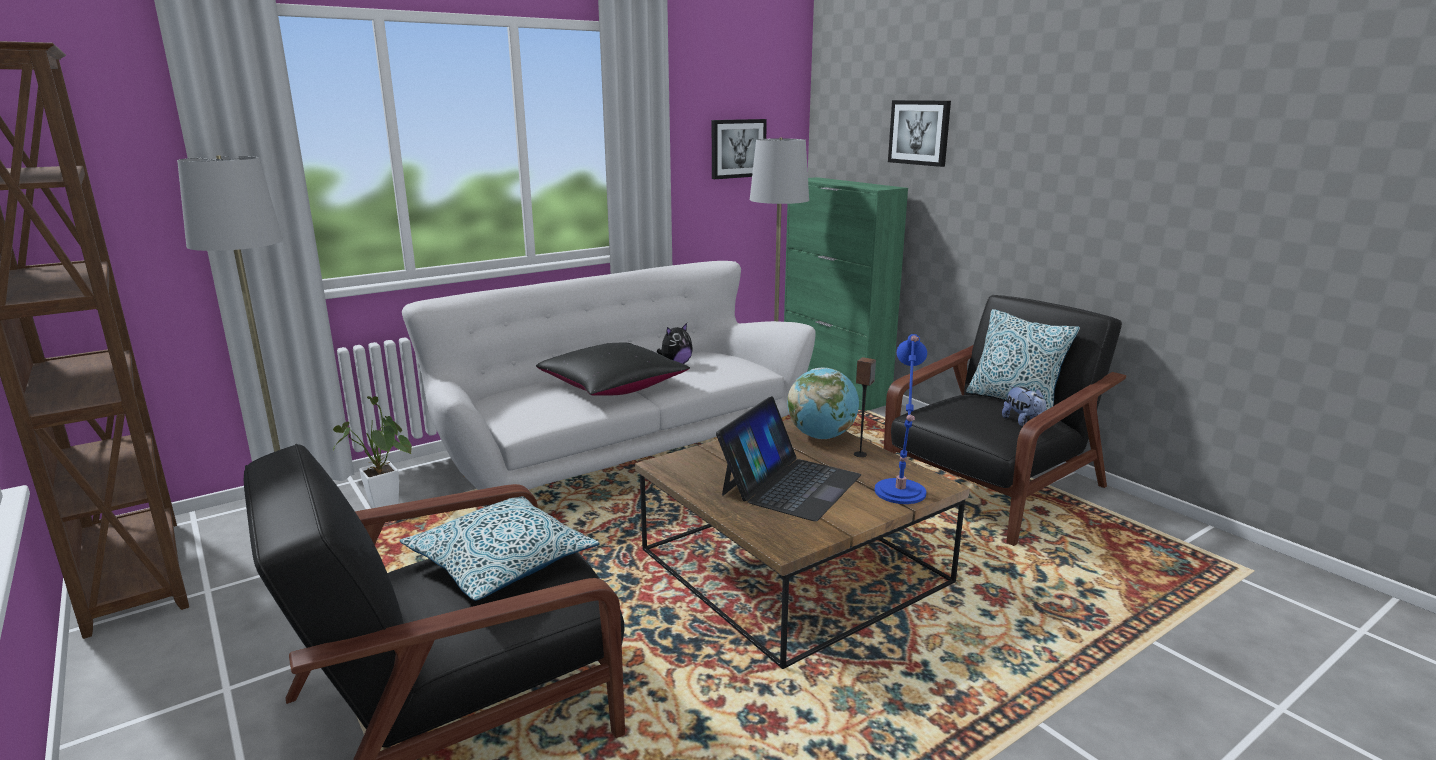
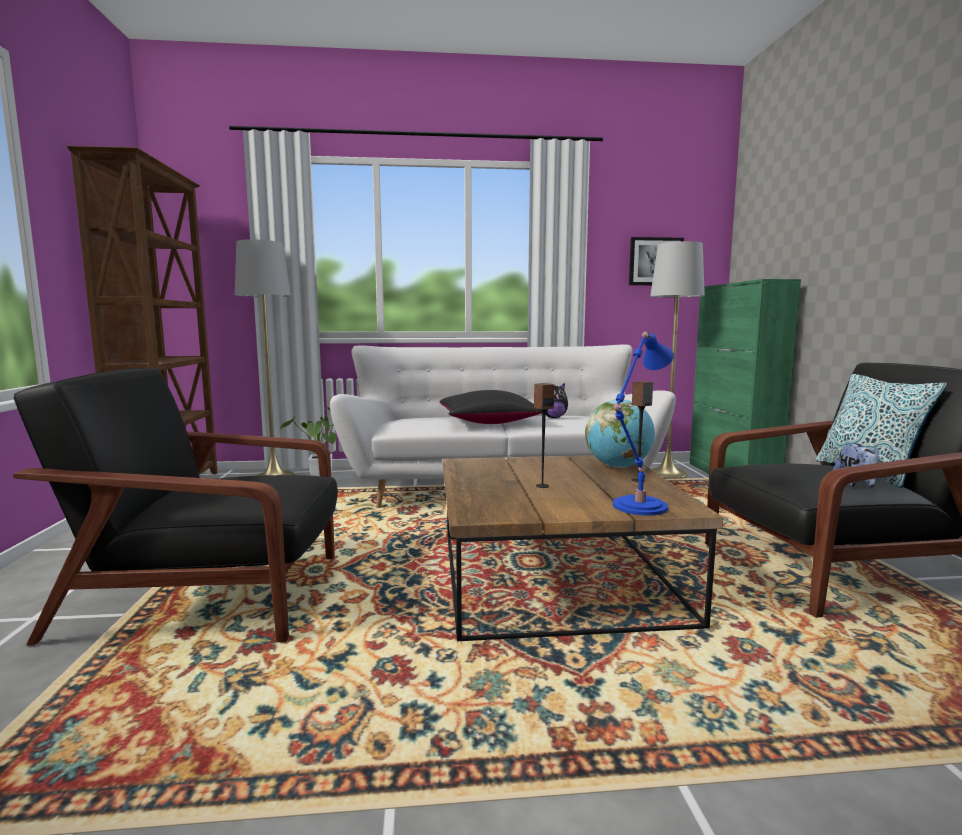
camera: 30 degrees right, 10 degrees down
(501, 562) = (259, 481): pillow -> none
(790, 484) = (542, 486): laptop -> speaker
(919, 132) = (814, 226): picture -> none

